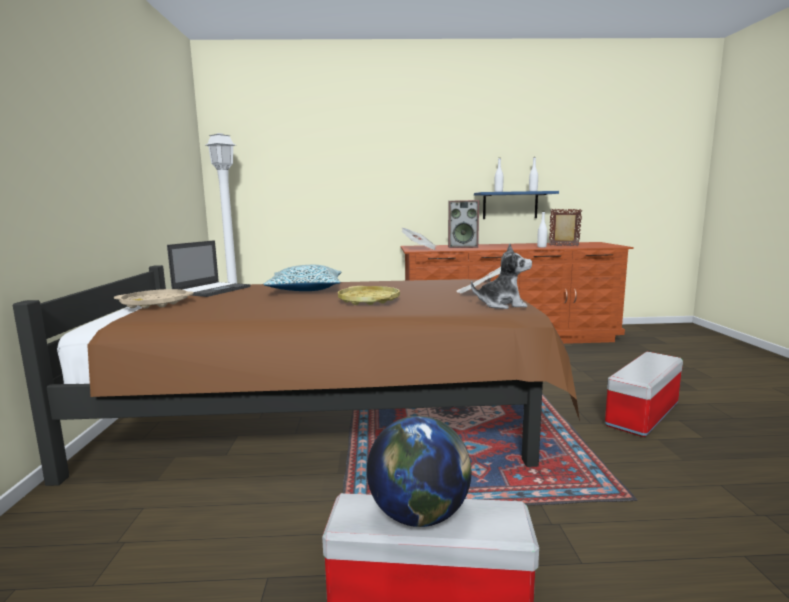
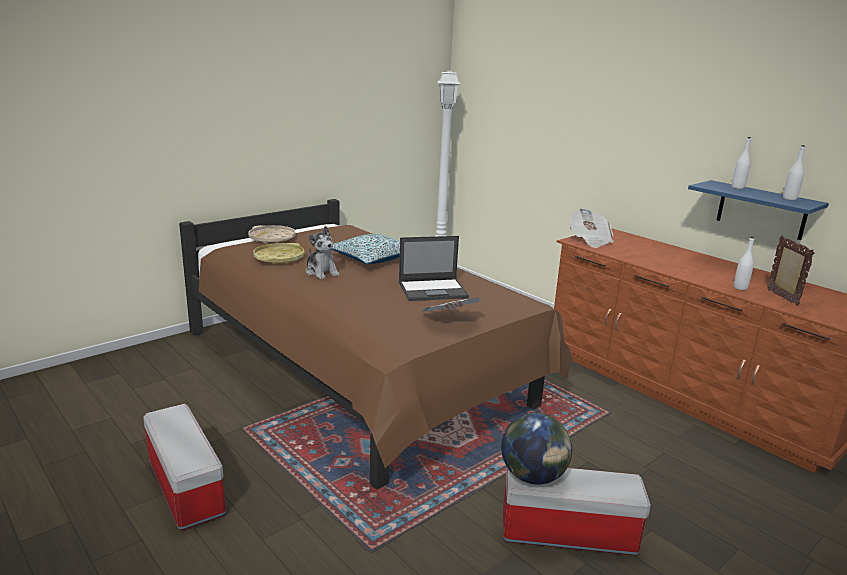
camera: 50 degrees right, 10 degrees up
(212, 290) = (331, 235): laptop -> laptop (433, 290)
(368, 300) = (359, 288): yellow tray -> yellow tray (279, 258)
(419, 515) = (178, 433): globe -> globe (533, 476)
(463, 246) = (653, 252): speaker -> none
(502, 305) = (411, 337): plush toy -> plush toy (321, 272)

